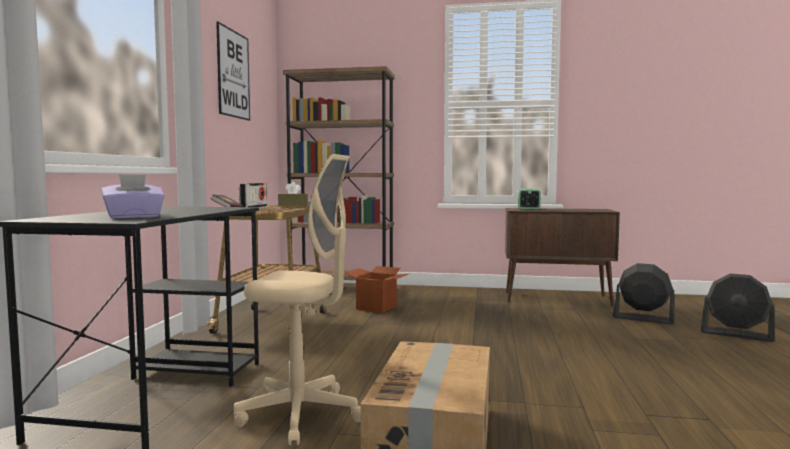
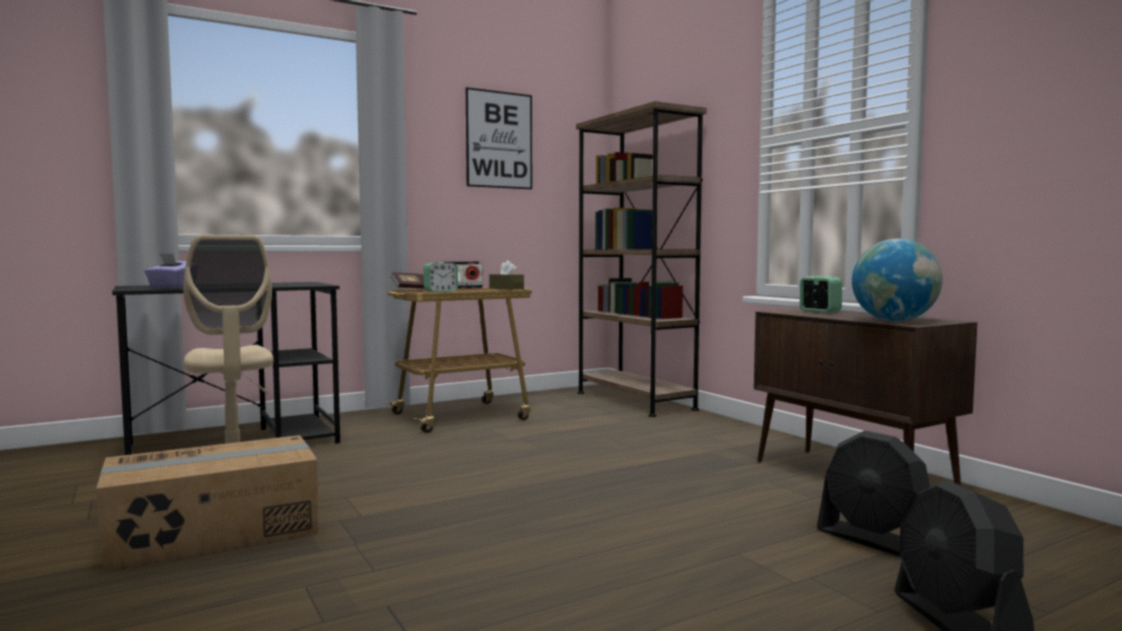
camera: 50 degrees right, 0 degrees up
(282, 210) = (440, 291): none -> alarm clock
(376, 307) = (586, 427): cardboard box -> none
(592, 210) = (894, 321): none -> globe
(642, 318) = (877, 542): black fan -> black fan turned 150 degrees clockwise

